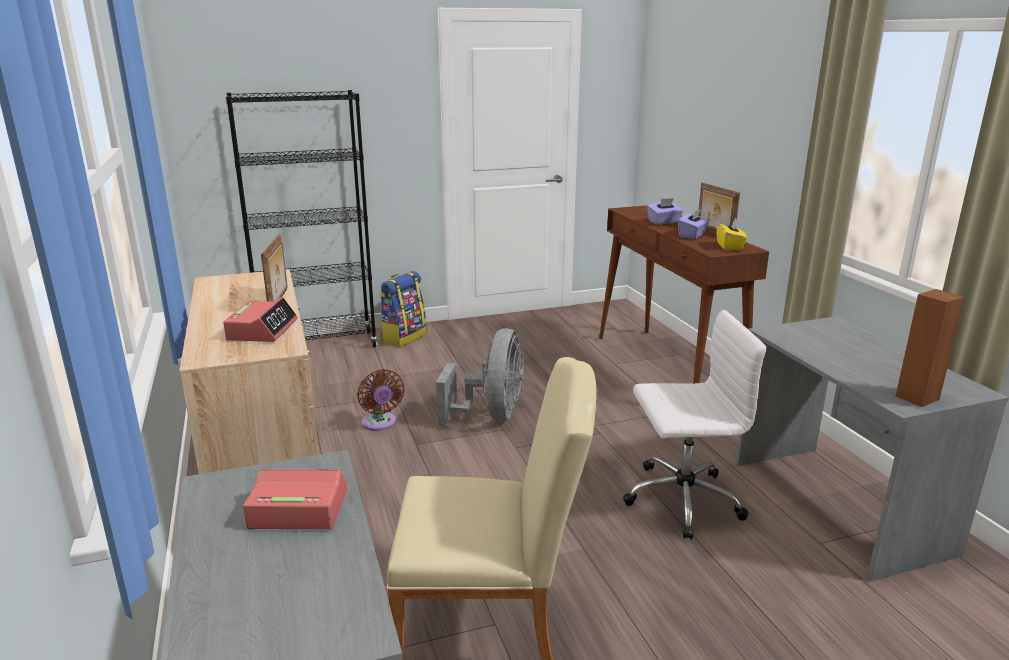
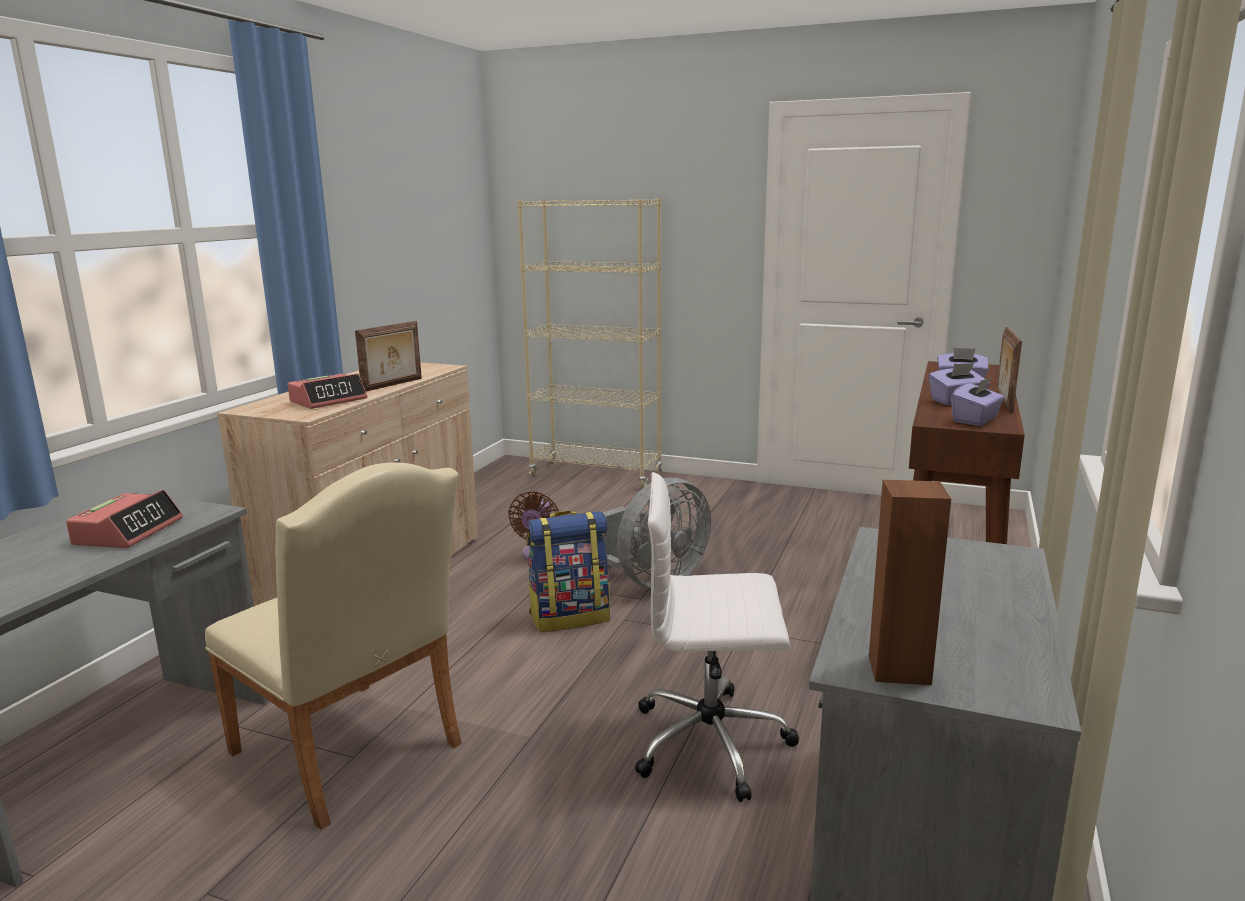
camera: 40 degrees right, 5 degrees down
(297, 509) = (129, 532): alarm clock -> alarm clock turned 60 degrees clockwise
(318, 346) = (596, 475): black bookcase -> beige bookcase
(403, 337) = (684, 487): backpack -> backpack (570, 617)
(680, 499) = (713, 742): white office chair -> white office chair turned 150 degrees clockwise
(729, 246) = (976, 420): yellow tissue box -> purple tissue box

